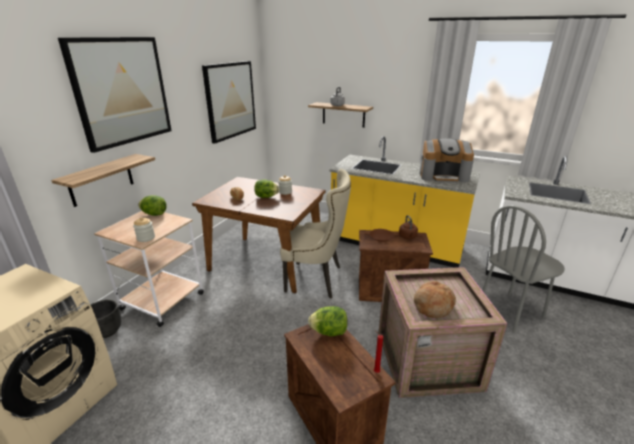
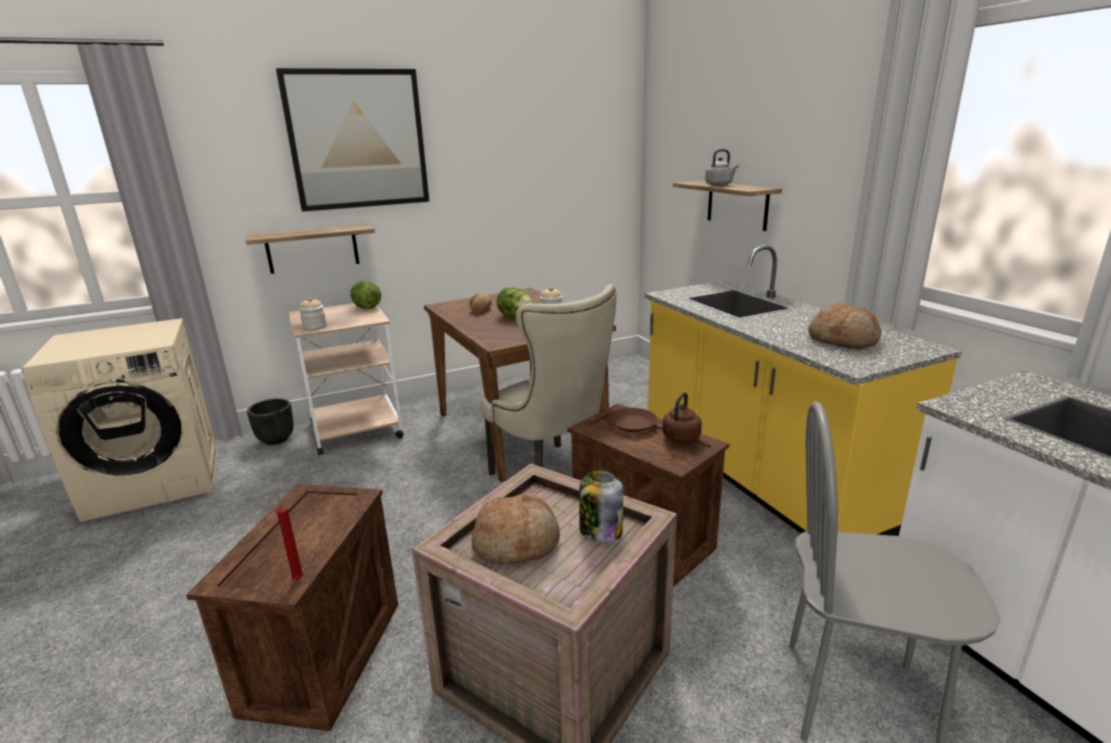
camera: 40 degrees right, 5 degrees down
(230, 100) = (558, 170): picture -> none
(329, 332) = (339, 506): lettuce -> none
(443, 176) = (843, 340): coffee machine -> bread
(449, 286) = (600, 531): none -> jar

